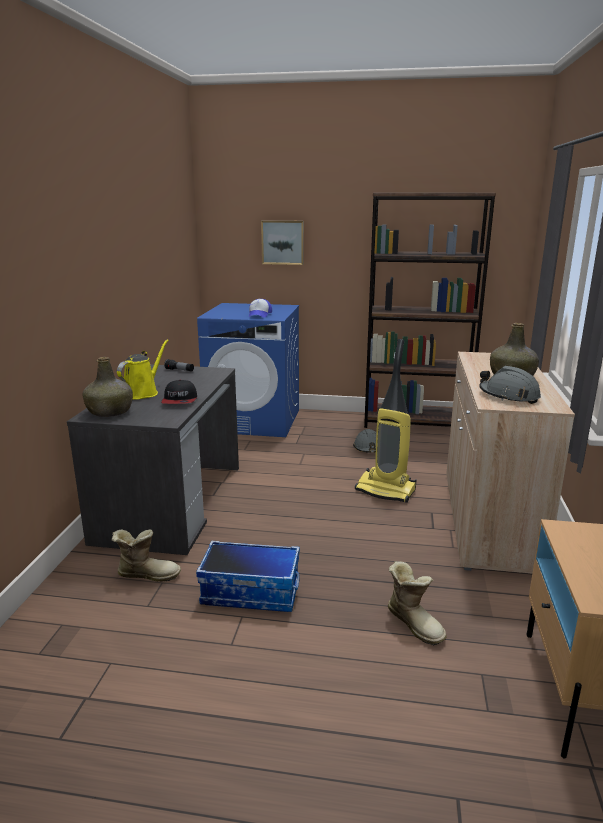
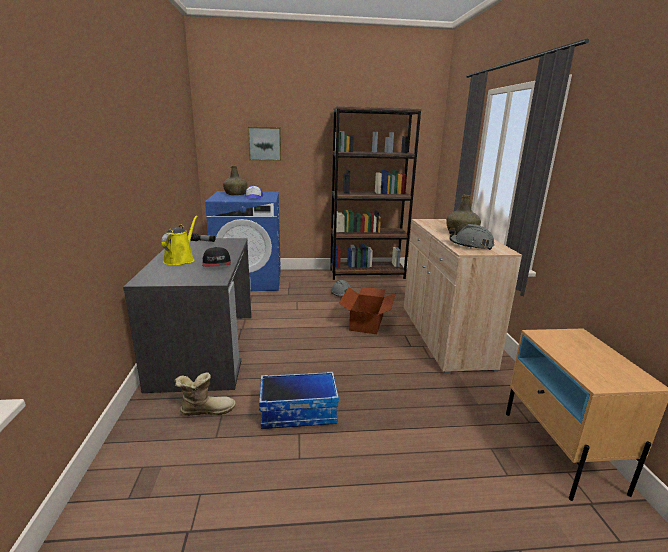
camera: 15 degrees left, 0 degrees up
(110, 412) = (160, 276): green bottle -> green bottle (236, 194)
(386, 490) = (367, 322): vacuum cleaner -> cardboard box
(415, 622) = (429, 417): boot -> none

